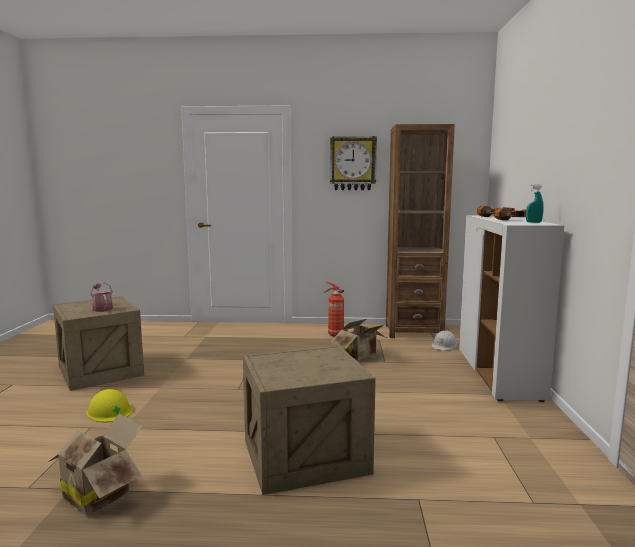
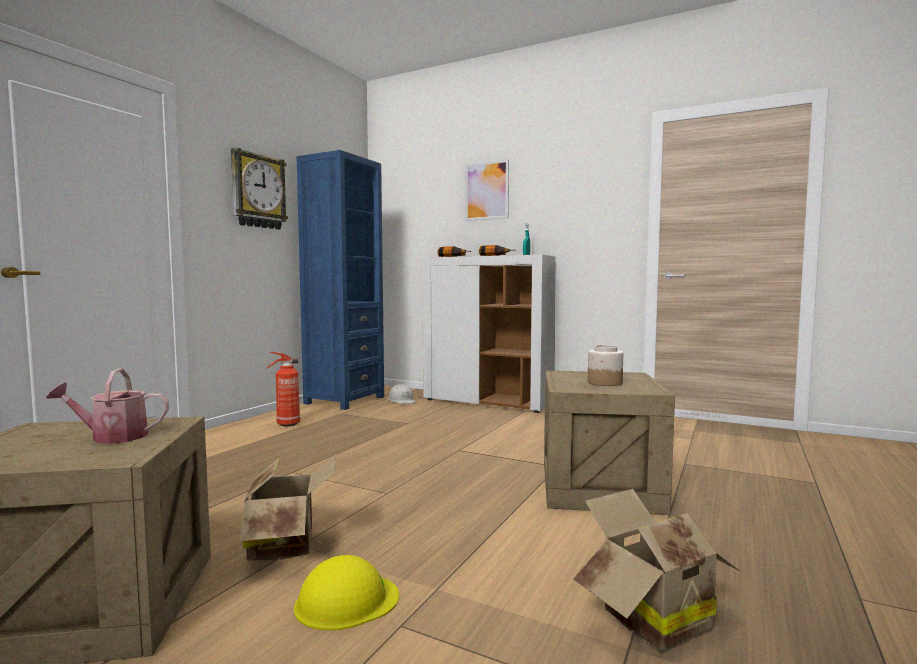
camera: 65 degrees left, 5 degrees down
(297, 366) = (604, 383): none -> jar
(361, 356) = (377, 427): cardboard box -> cardboard box (288, 544)
(413, 331) = (344, 400): brown bookcase -> blue bookcase
(539, 141) = (486, 190): none -> picture

